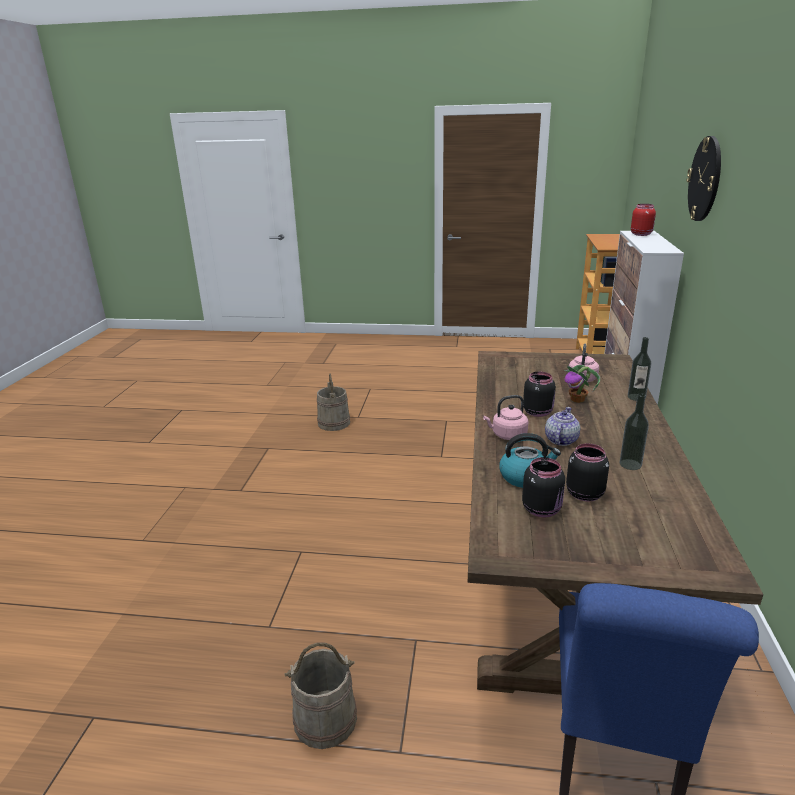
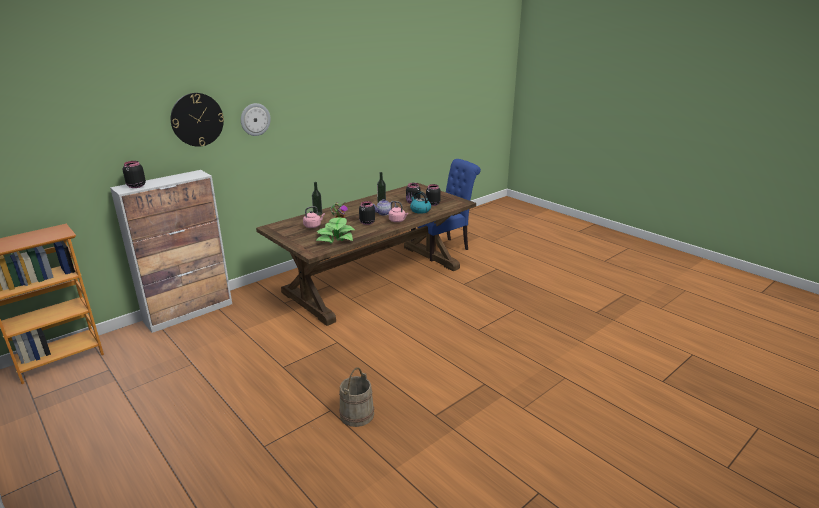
camera: 140 degrees left, 0 degrees up
(325, 719) = (513, 281): beige bucket -> none
(514, 377) = (335, 238): none -> potted plant
(641, 234) = (136, 186): red jar -> black jar
(736, 206) = (255, 119): none -> wall clock

